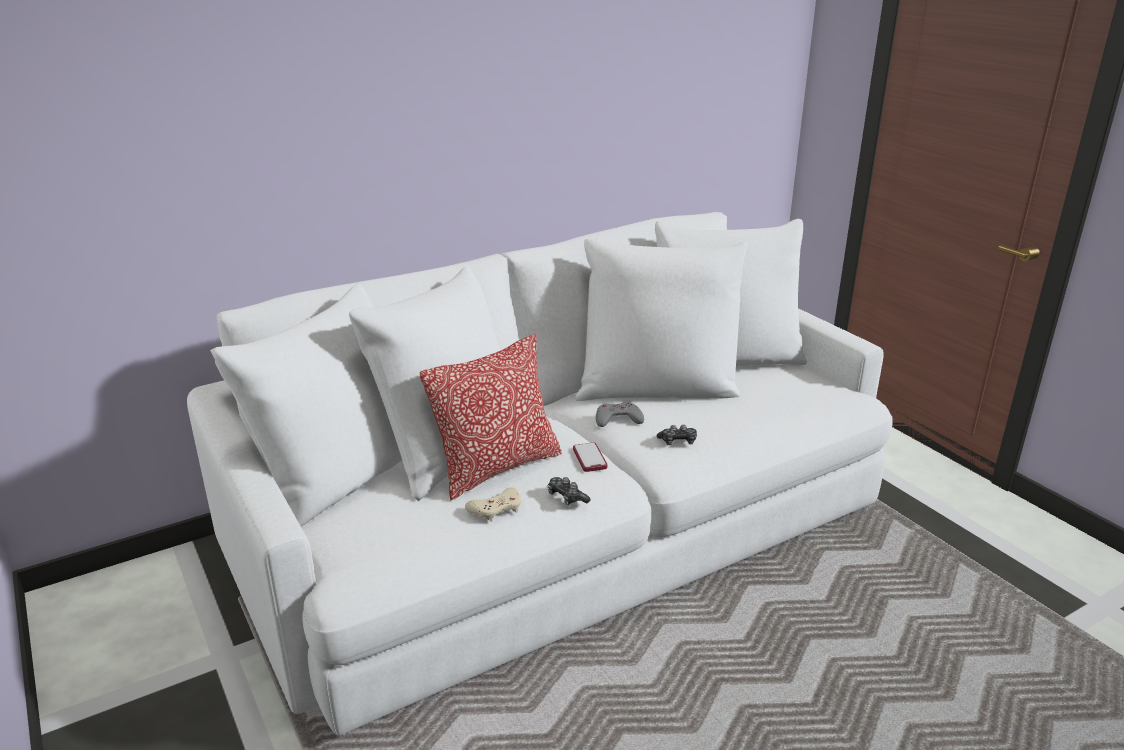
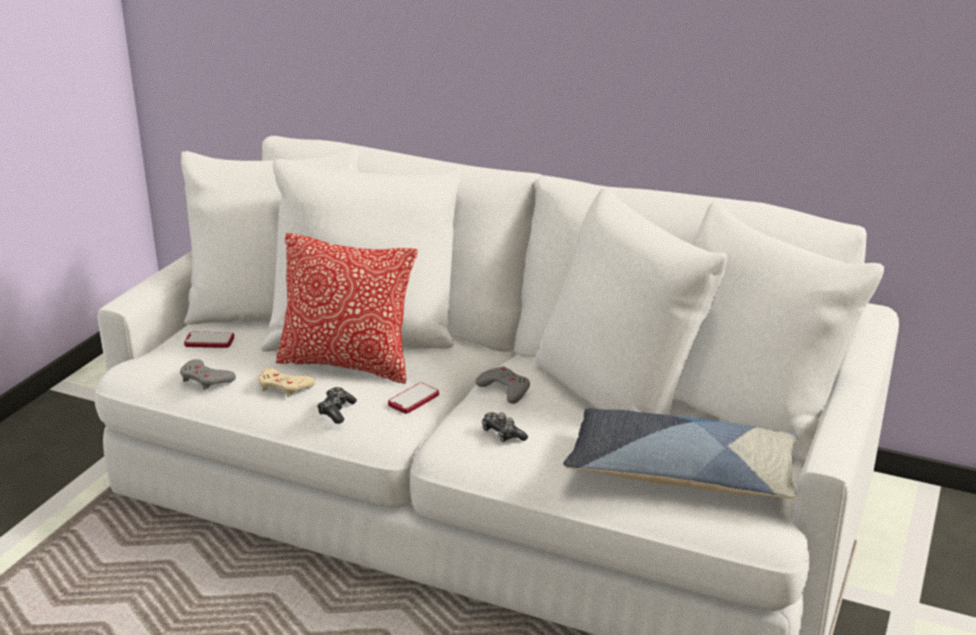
camera: 55 degrees right, 0 degrees up
(360, 523) = (209, 341): none -> phone
(430, 546) = (206, 379): none -> grey game controller
(785, 401) = (680, 472): none -> pillow

